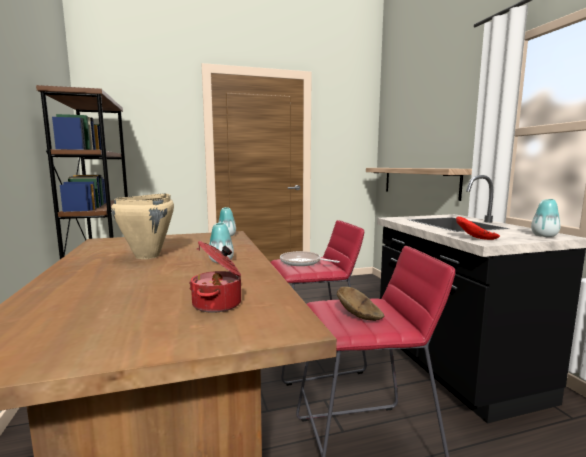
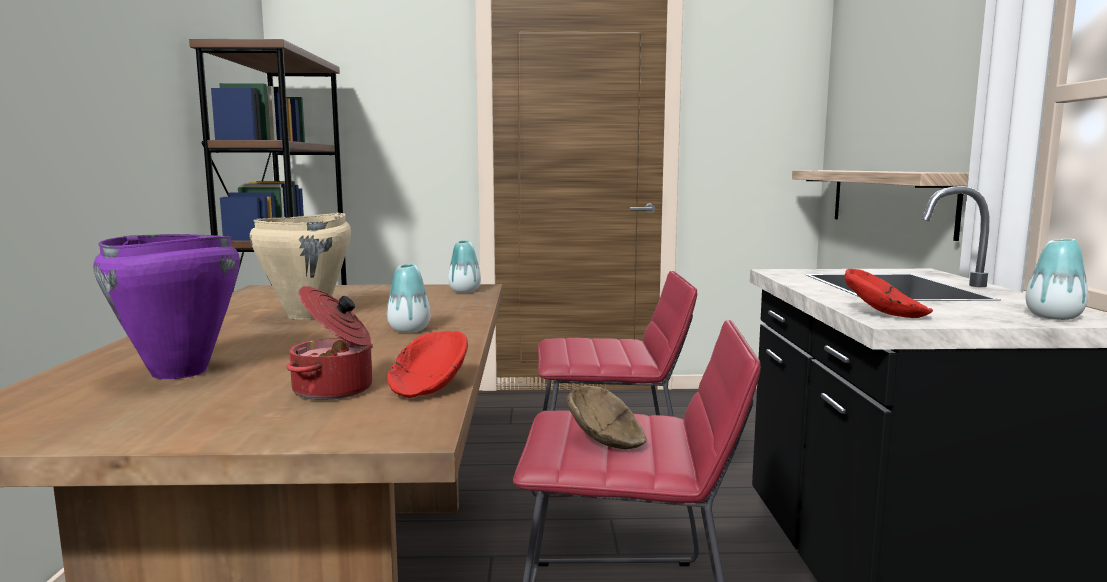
camera: 15 degrees right, 0 degrees up
(99, 302) = (179, 372): none -> purple cooking pot
(272, 297) = (425, 388): none -> red bowl
(302, 262) = (590, 346): frying pan -> none

